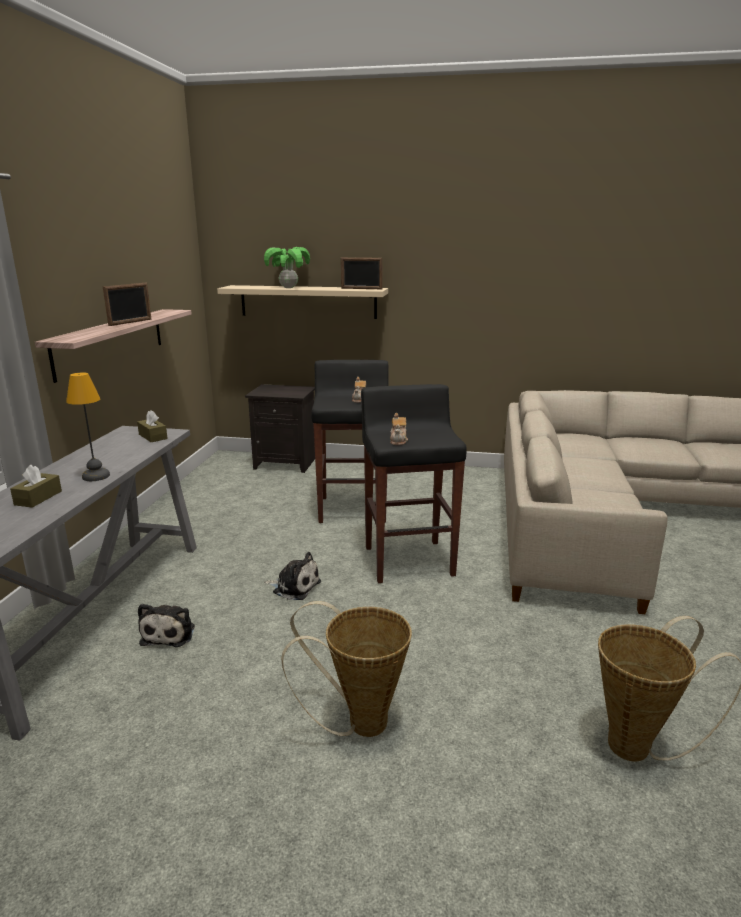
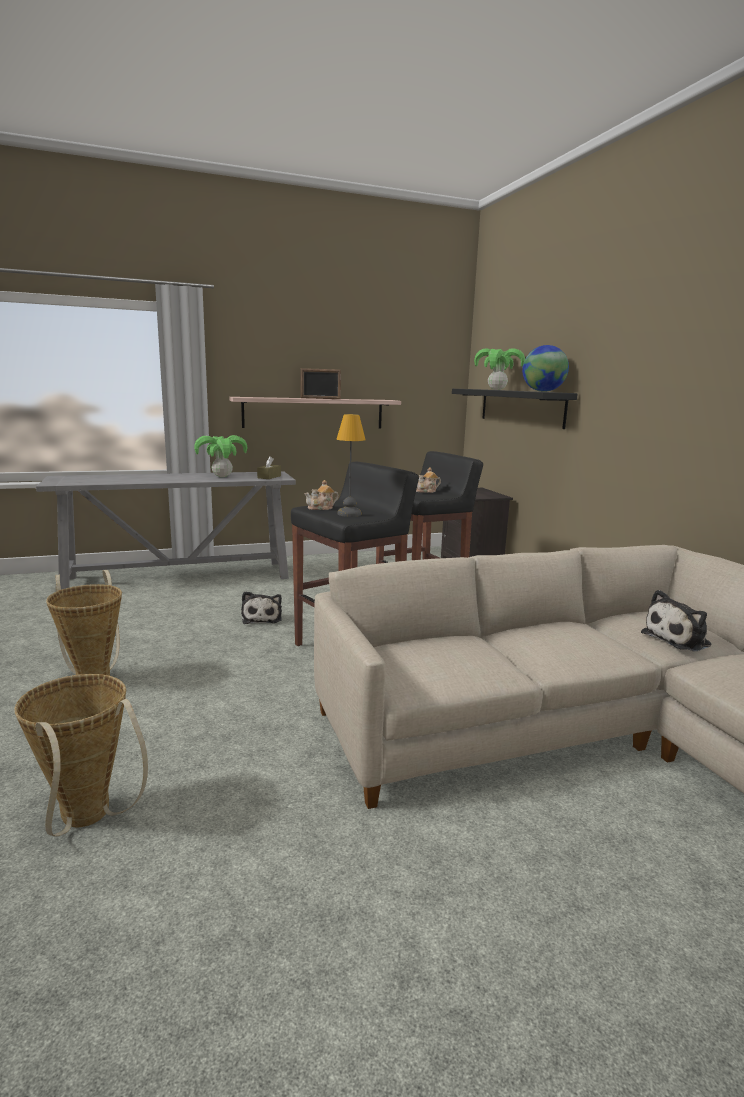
camera: 60 degrees right, 5 degrees down
(38, 498) = (143, 478): brown tissue box -> none
(95, 476) = (184, 479): table lamp -> table lamp (348, 514)
(107, 456) = (222, 476): none -> potted plant
(170, 633) = (174, 599): plush toy -> plush toy (679, 639)
(308, 302) = (521, 407): beige shelf -> black shelf
(361, 288) = (543, 391): picture frame -> globe

